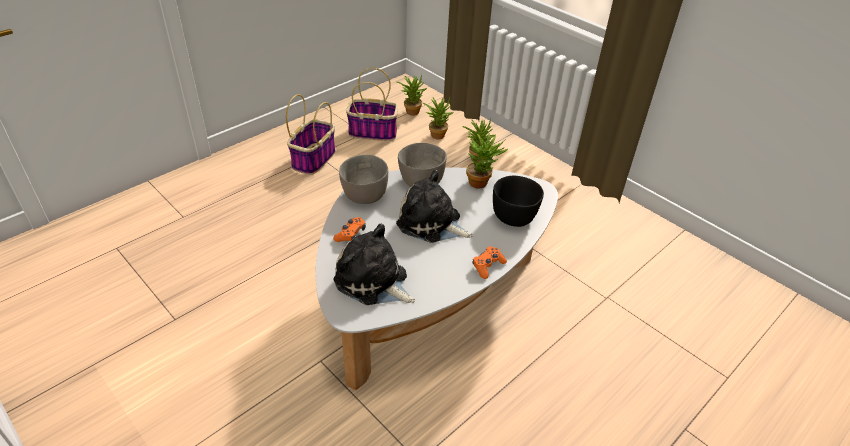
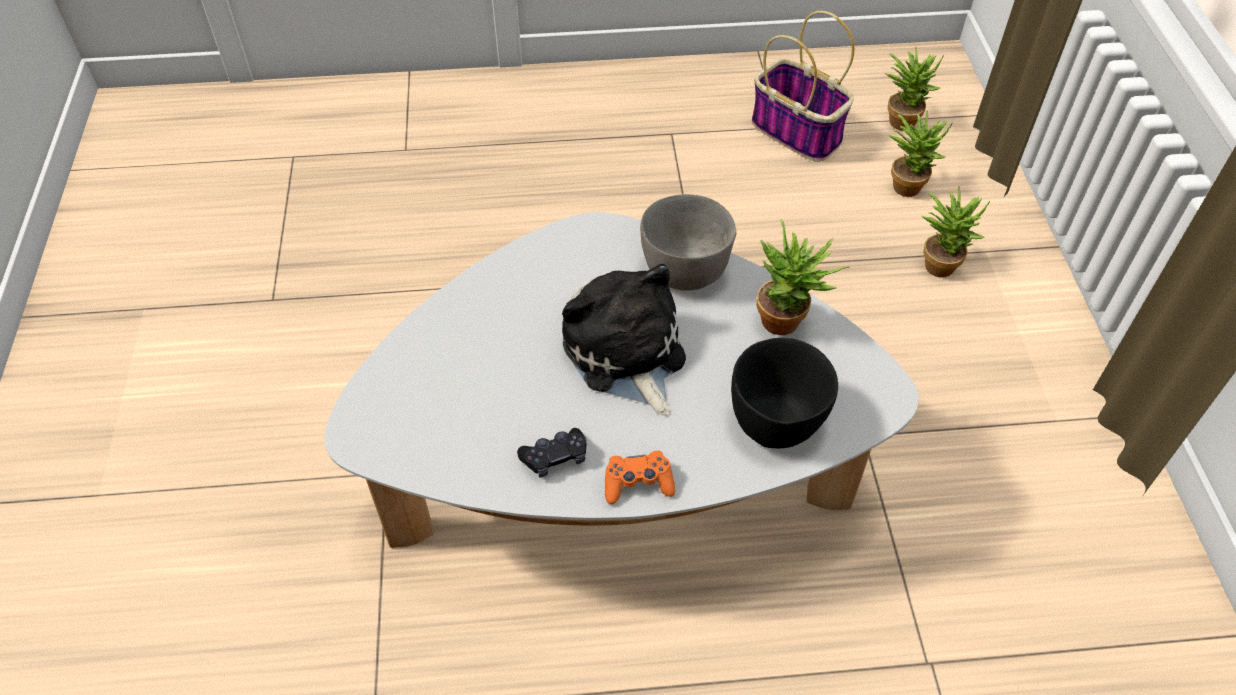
camera: 40 degrees right, 10 degrees up
(314, 159) = (660, 138): basket -> none
(350, 234) = (488, 305): orange game controller -> none
(364, 196) = (571, 249): grey bowl -> none
(373, 282) = (442, 404): plush toy -> none
(445, 275) = (555, 457): none -> black game controller

